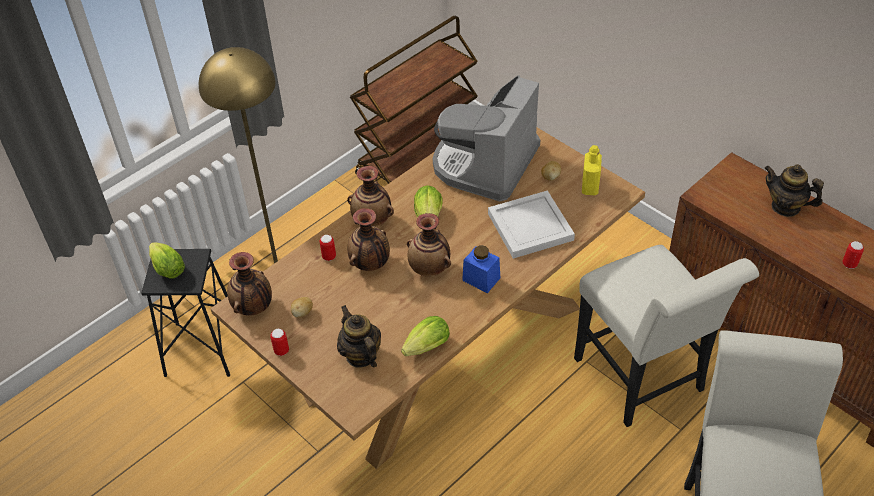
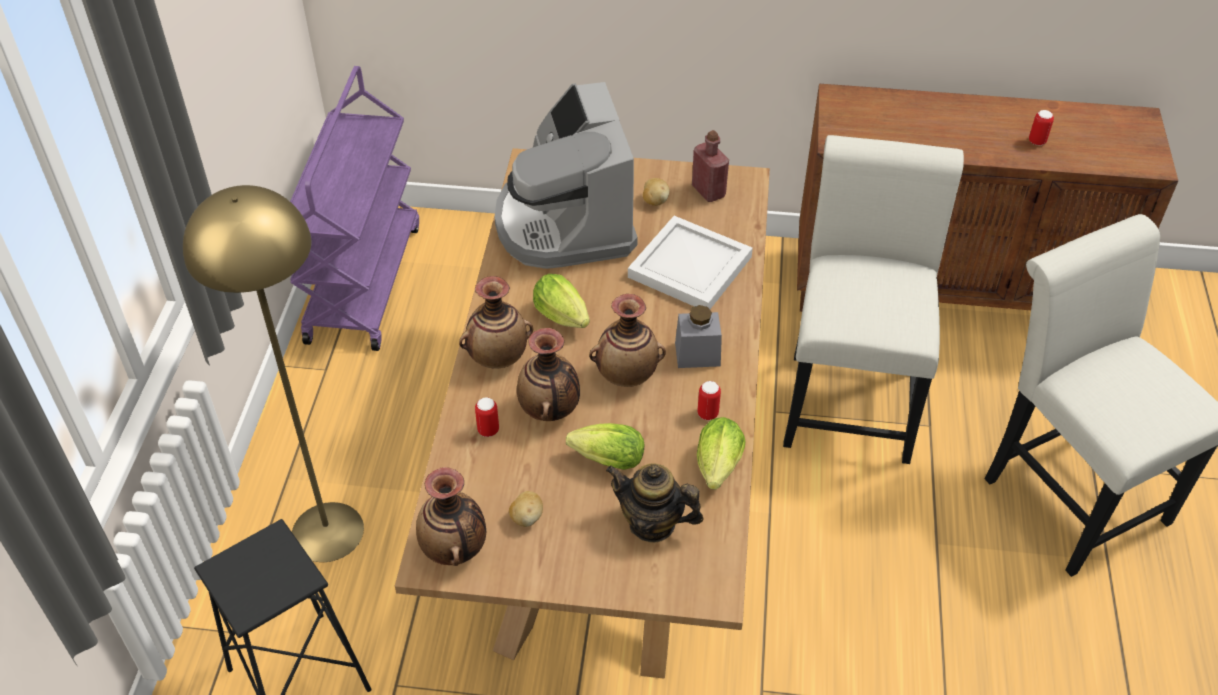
camera: 40 degrees left, 0 degrees up
(167, 268) = (243, 579): lettuce -> lettuce (604, 460)
(281, 351) = (549, 579): can -> can (707, 414)
(418, 155) = (363, 282): brown cart -> purple cart
(481, 279) = (697, 354): blue jar -> grey jar
(590, 187) = (708, 191): yellow bottle -> red bottle
(644, 381) = (850, 397): white chair -> white chair turned 105 degrees counterclockwise
(786, 207) = (926, 114): teapot -> none

